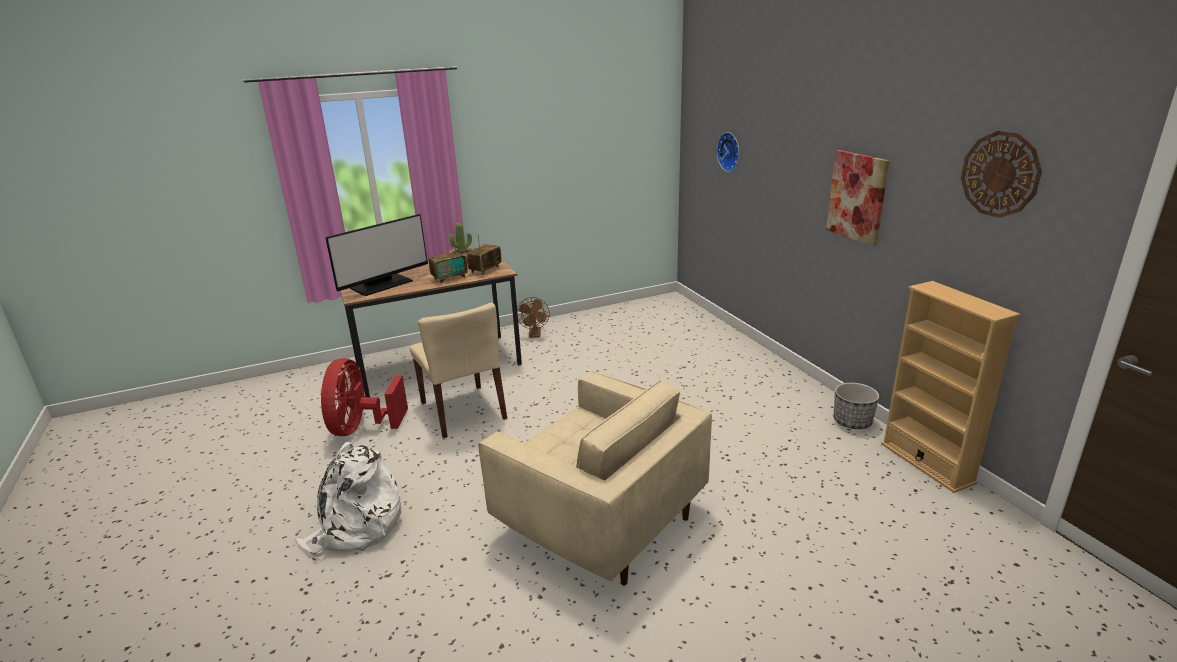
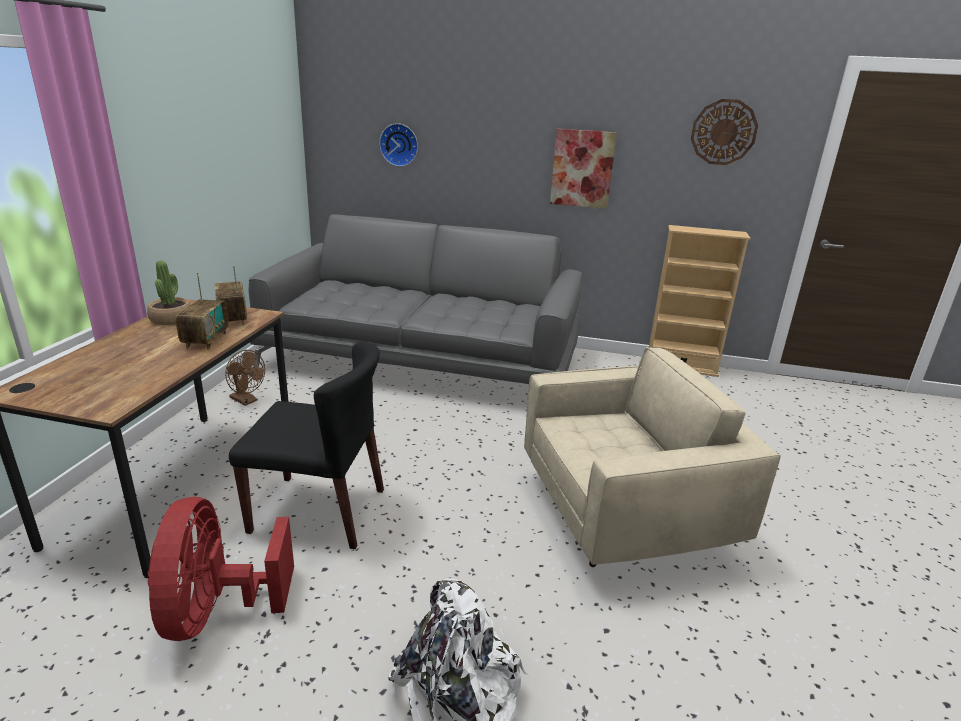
camera: 55 degrees left, 0 degrees up
(361, 428) = (217, 611): red fan -> red fan turned 45 degrees clockwise
(382, 285) = (114, 379): monitor -> none
(463, 411) = (319, 510): beige chair -> black chair
(685, 352) = (423, 359): none -> grey sofa
(852, 422) = (610, 361): planter -> none

